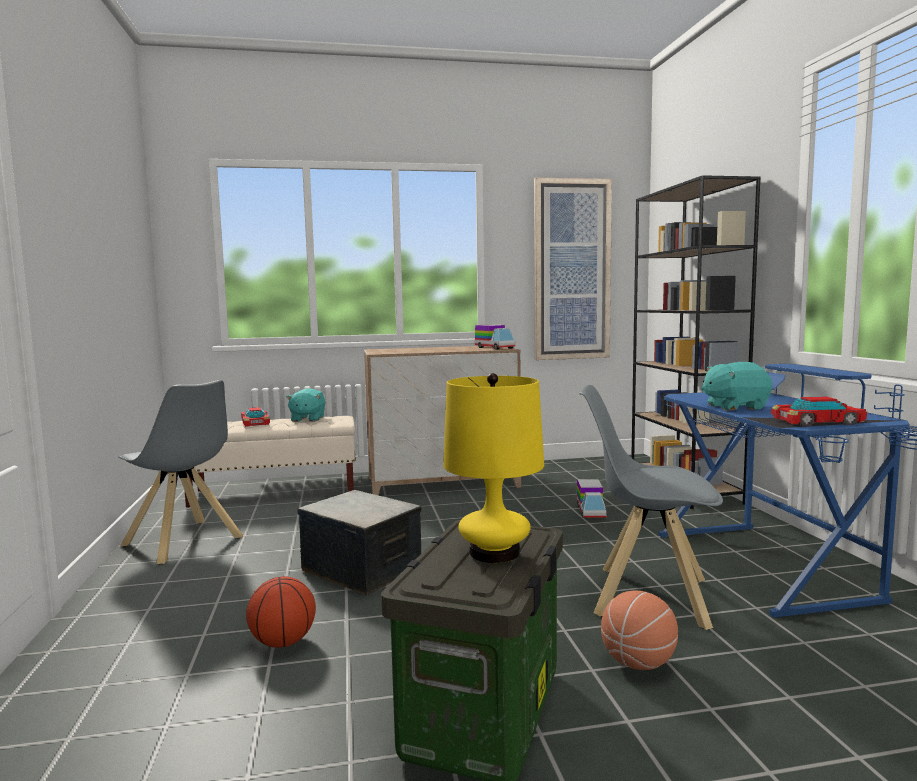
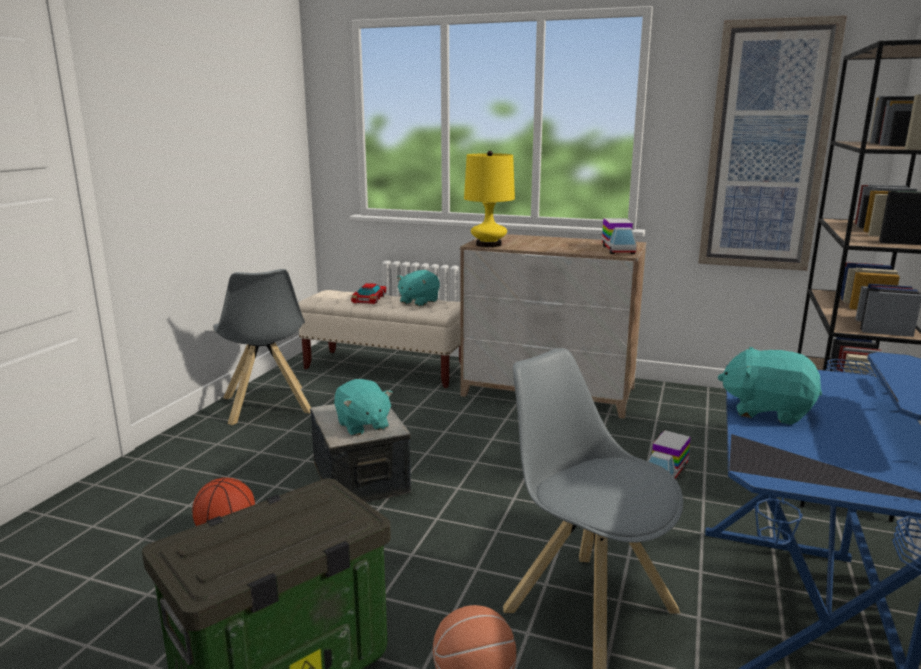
camera: 30 degrees right, 10 degrees up
(370, 509) = (362, 425): none -> turquoise plush toy
(494, 553) = (280, 533): yellow table lamp -> yellow table lamp (488, 245)
(818, 422) = (814, 473): toy car -> none

